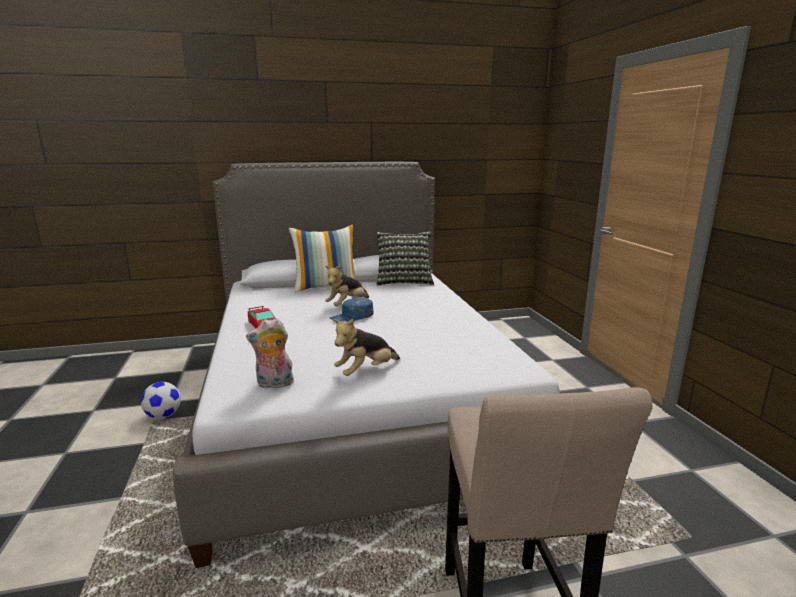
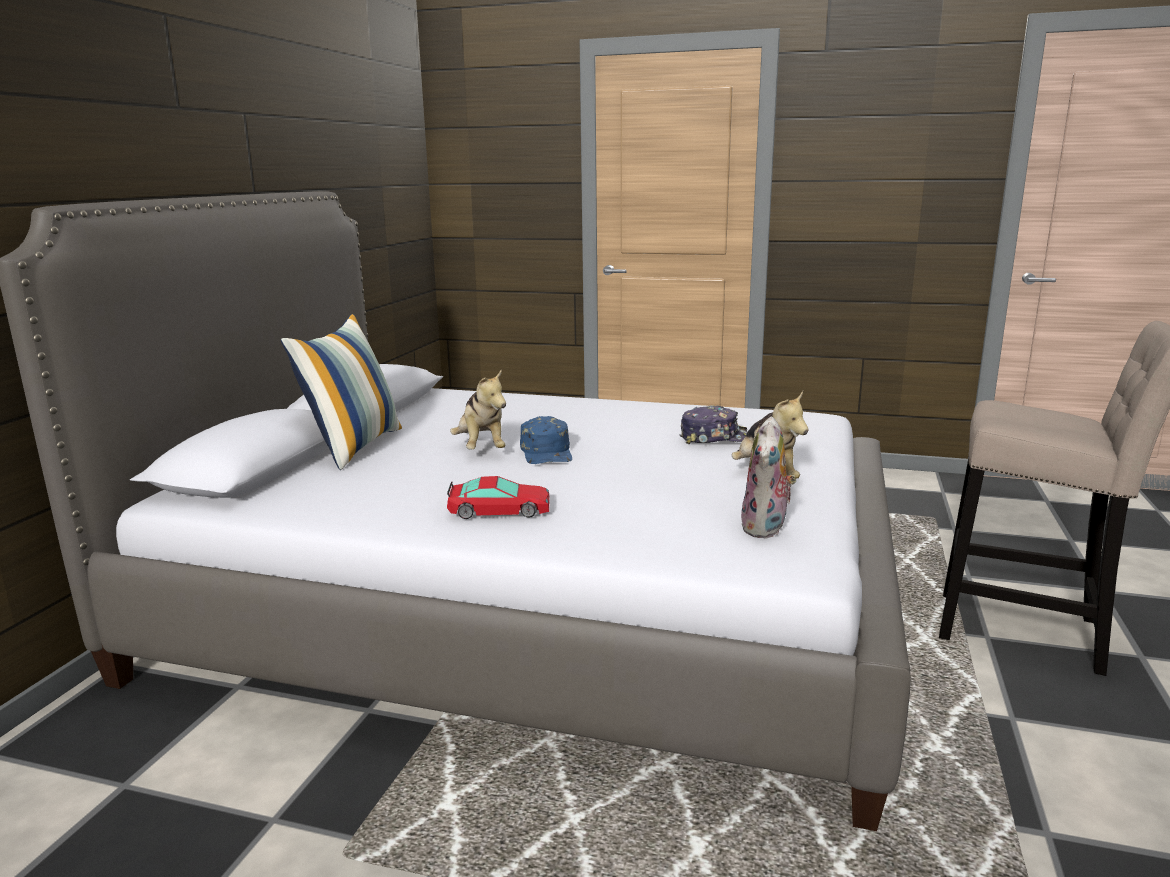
camera: 60 degrees left, 0 degrees up
(163, 416) = (333, 837): football -> none
(404, 281) = (428, 403): pillow -> none
(426, 347) = (715, 438): none -> cap

